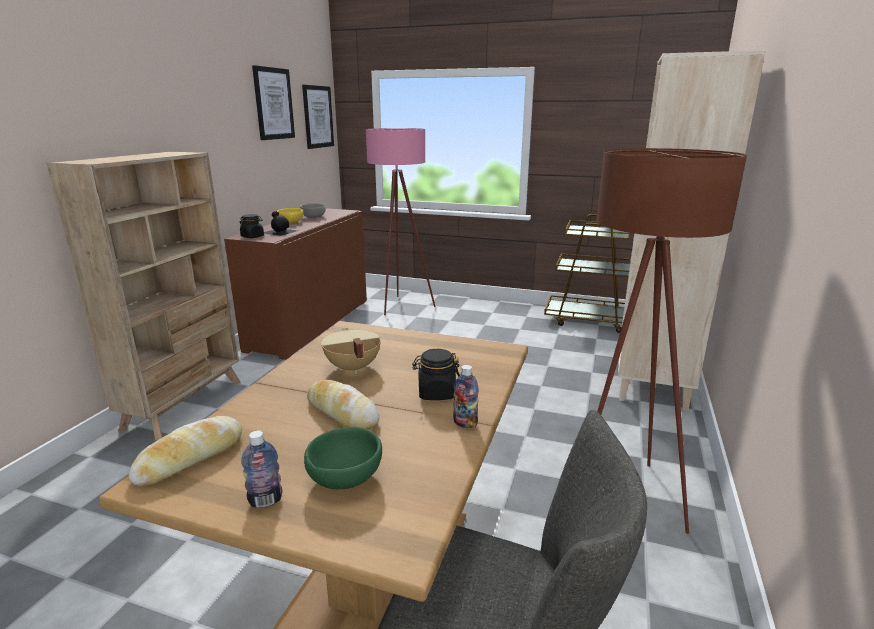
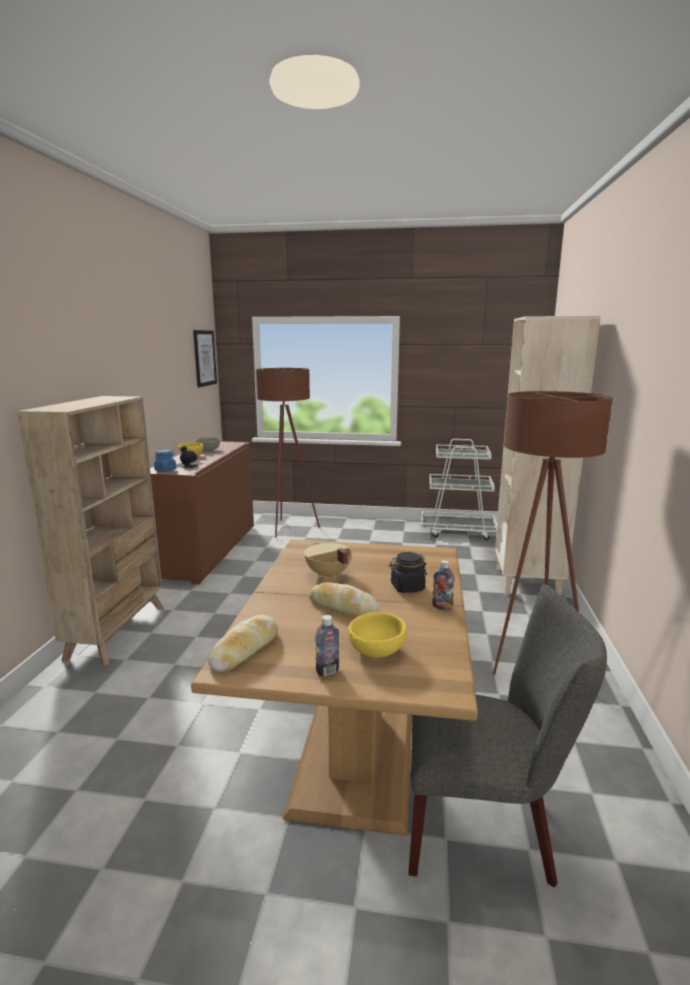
camera: 10 degrees left, 5 degrees down
(252, 236) = (165, 470): black jar -> blue jar
(273, 103) = (173, 348): picture -> none
(347, 478) = (378, 650): green bowl -> yellow bowl
(401, 307) = (288, 530): pink floor lamp -> brown floor lamp
(588, 320) = (458, 531): brown cart -> white cart

